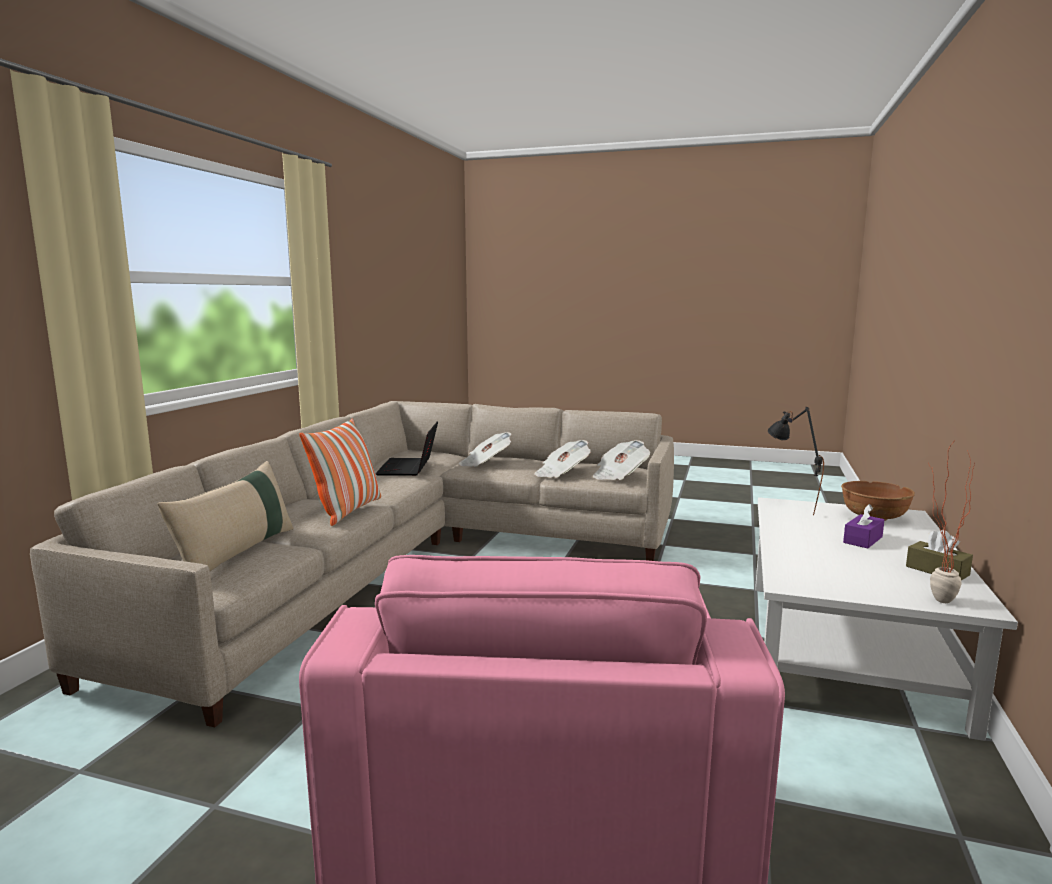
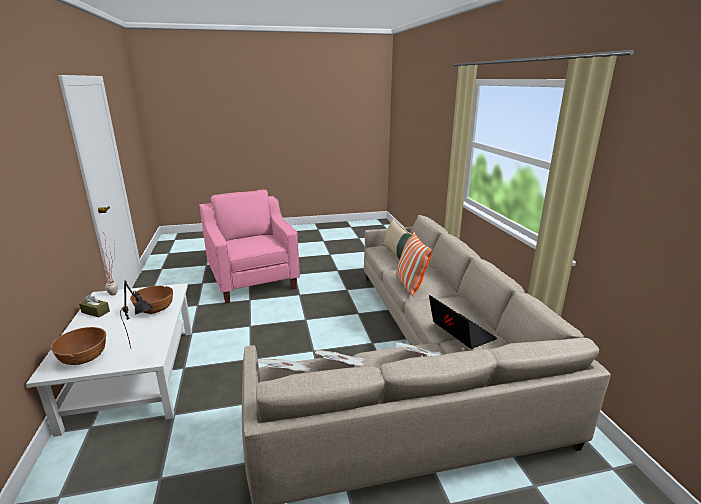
camera: 150 degrees right, 10 degrees up
(810, 552) = (155, 309): none -> brown bowl
(863, 540) = (115, 328): purple tissue box -> none

